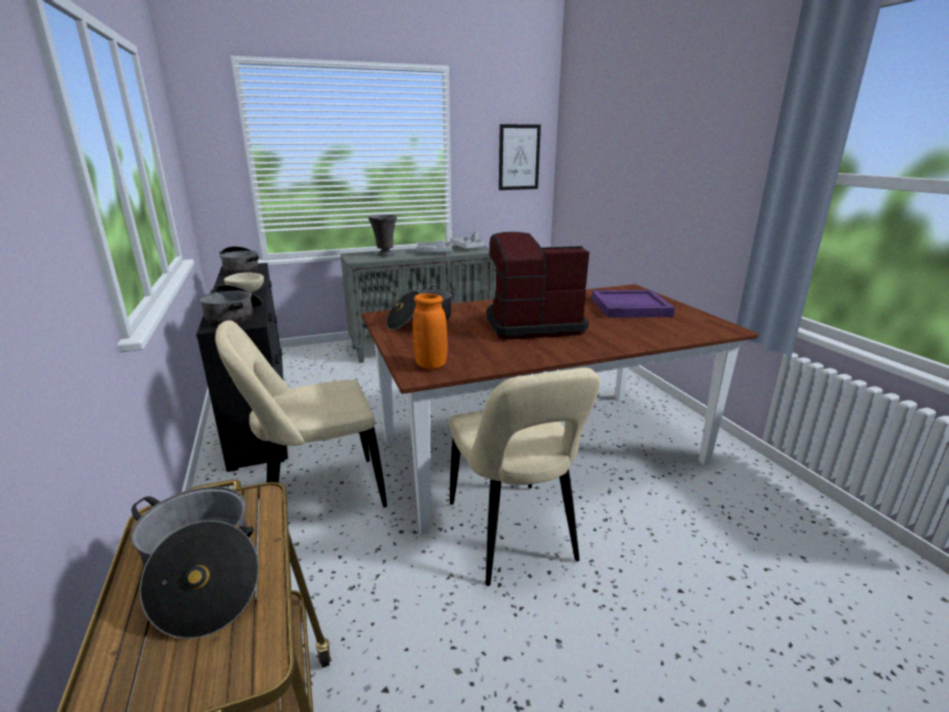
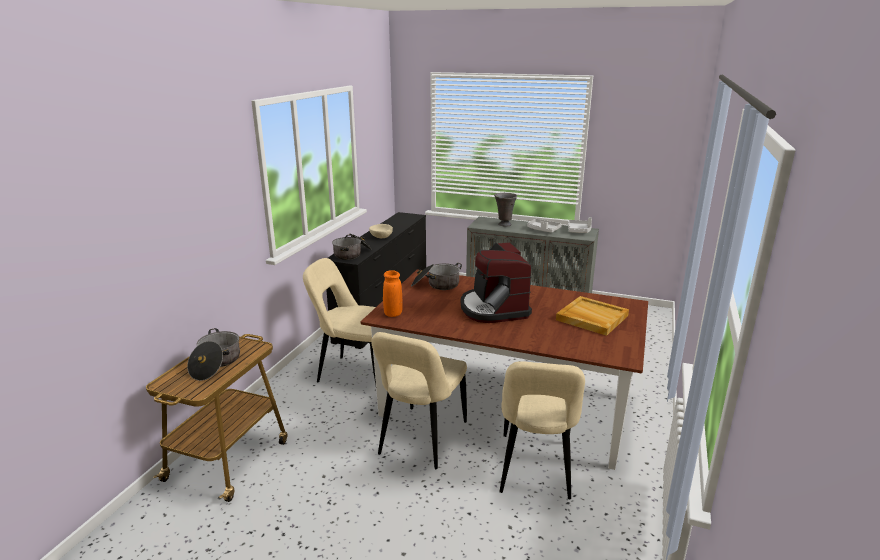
camera: 40 degrees right, 0 degrees up
(241, 270) = (402, 218): cooking pot -> none
(519, 157) = (656, 155): picture -> none
(531, 325) = (493, 308): coffee machine -> coffee machine turned 135 degrees counterclockwise
(629, 307) = (591, 318): purple tray -> beige tray
(659, 501) = (535, 469): none -> beige chair

